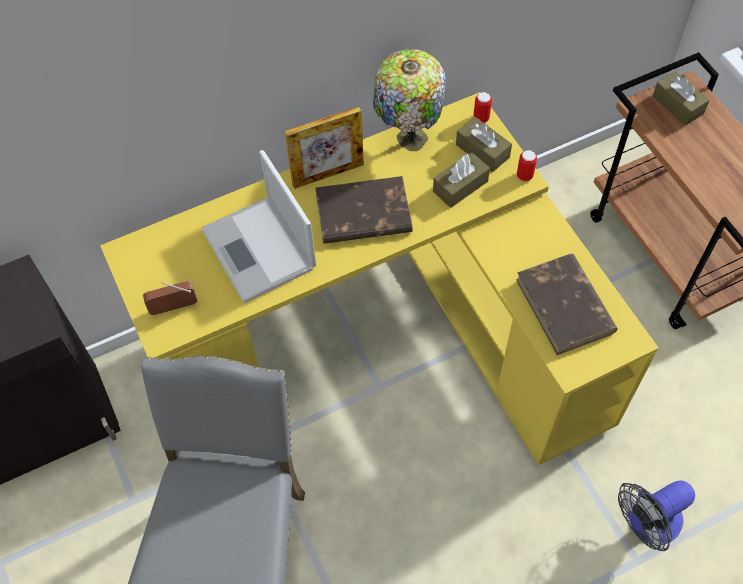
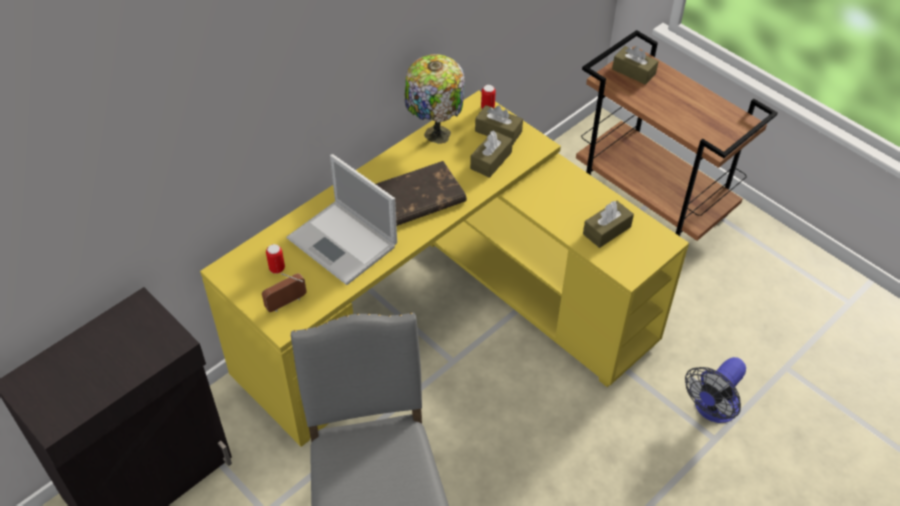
camera: 20 degrees left, 10 degrees down
(328, 174) = (378, 175): picture frame -> none
(524, 175) = (539, 142): can -> can (277, 268)
(565, 307) = (607, 230): brown book -> brown tissue box

